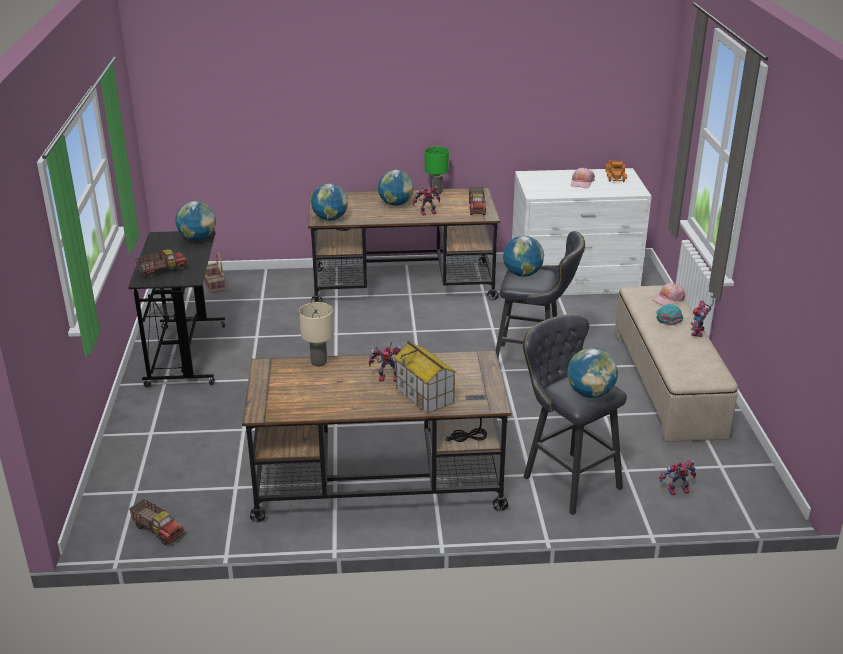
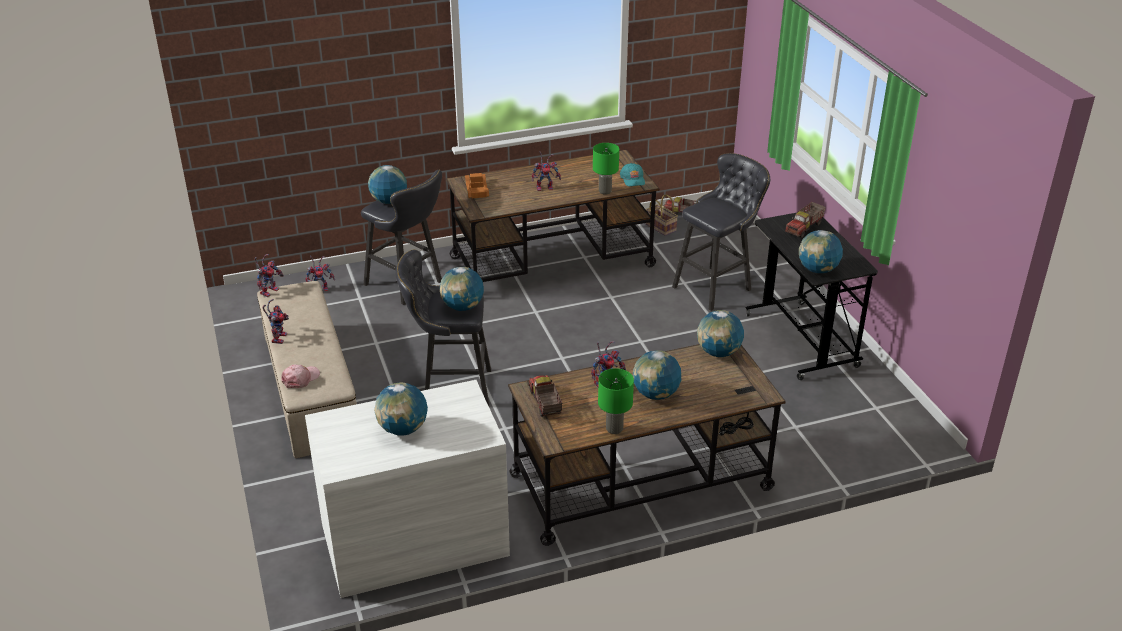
camera: 165 degrees right, 5 degrees up
(209, 420) = (718, 285): none -> black stool
(213, 285) = (872, 438): basket -> basket (661, 227)
(318, 362) = (605, 191): beige table lamp -> green table lamp
(425, 395) = (511, 180): toy house -> none
(582, 182) = (403, 429): pink cap -> globe
(616, 176) = (351, 455): toy truck -> toy truck (476, 190)
(668, 317) = (306, 352): turquoise cap -> turquoise cap (633, 179)
(723, 380) = (269, 290): none -> toy robot

